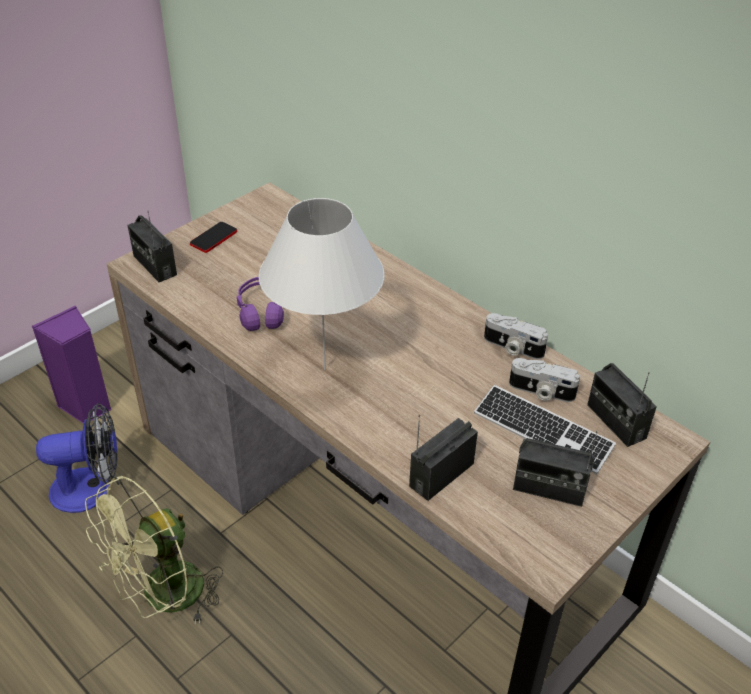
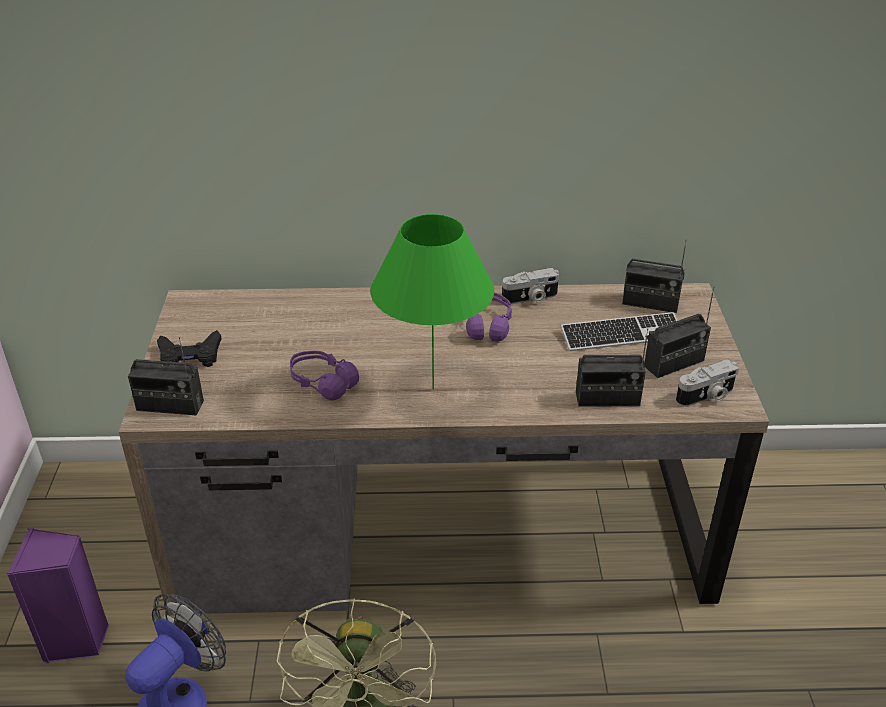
camera: 45 degrees left, 5 degrees down
(213, 238) = (189, 356): phone -> black game controller
(324, 369) = (433, 389): white table lamp -> green table lamp
(441, 474) = (607, 399): radio -> radio turned 90 degrees counterclockwise
(442, 348) = (488, 326): none -> purple headphones
(541, 392) = (587, 313): camera -> camera (706, 396)

